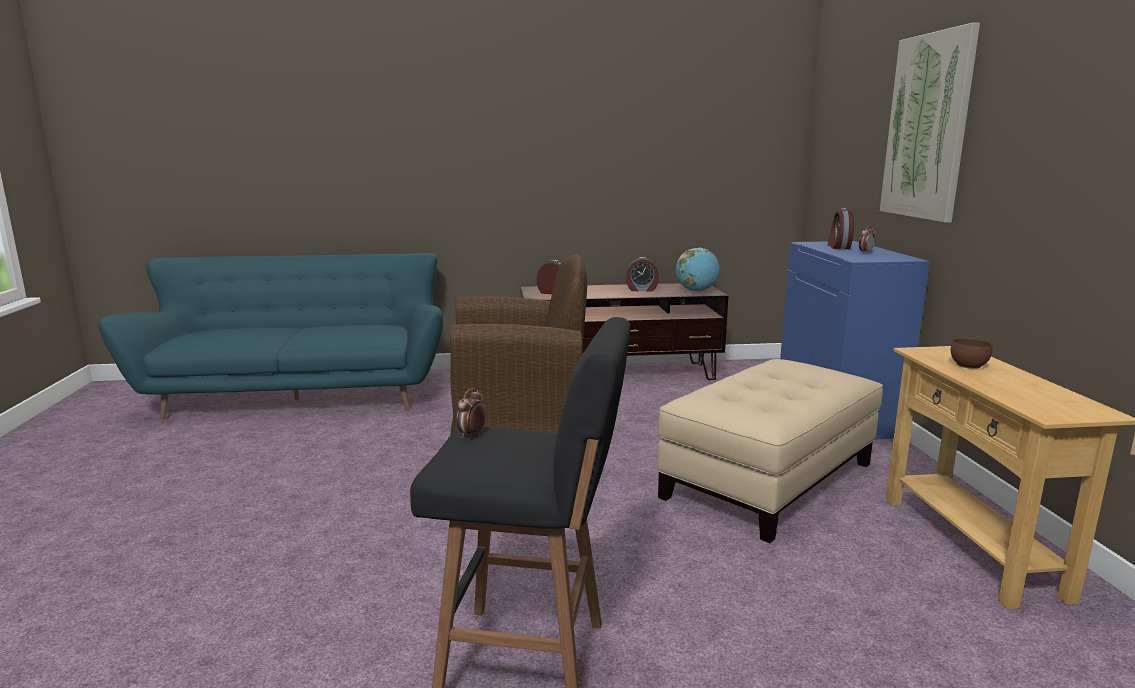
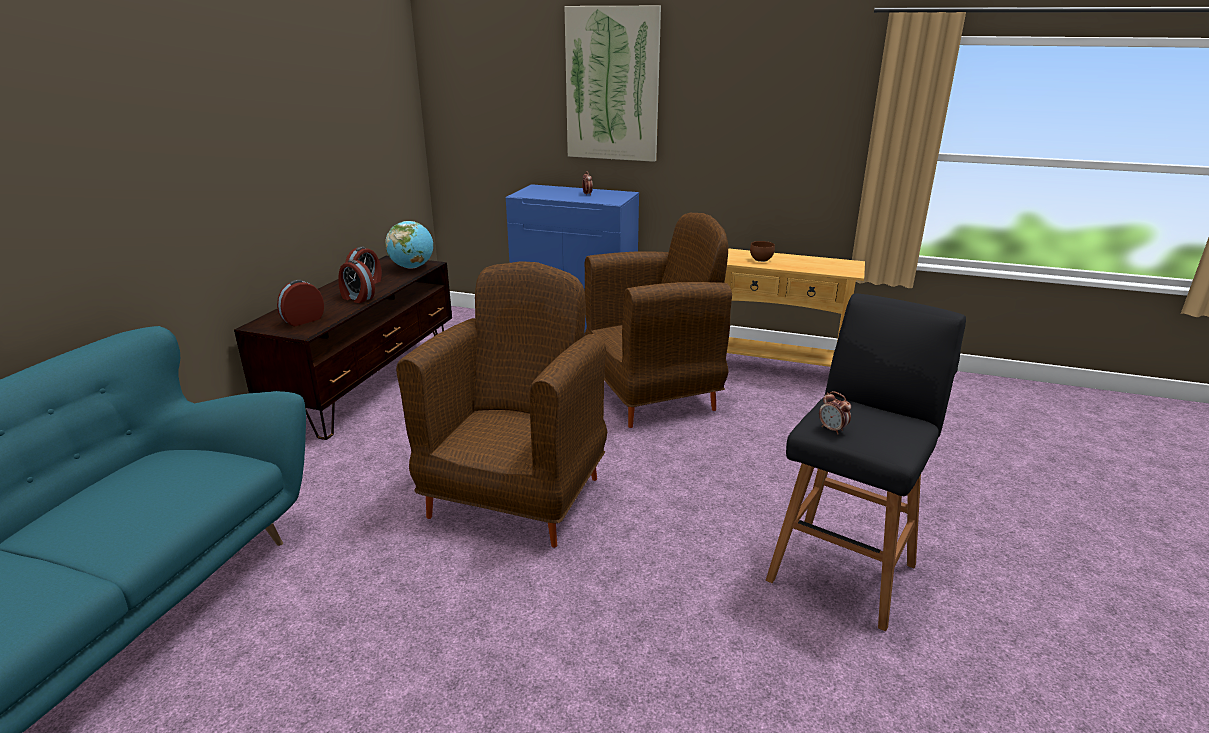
camera: 65 degrees left, 10 degrees up
(770, 481) = (653, 394): beige ottoman -> brown armchair
(838, 247) = (552, 193): alarm clock -> alarm clock (357, 298)

